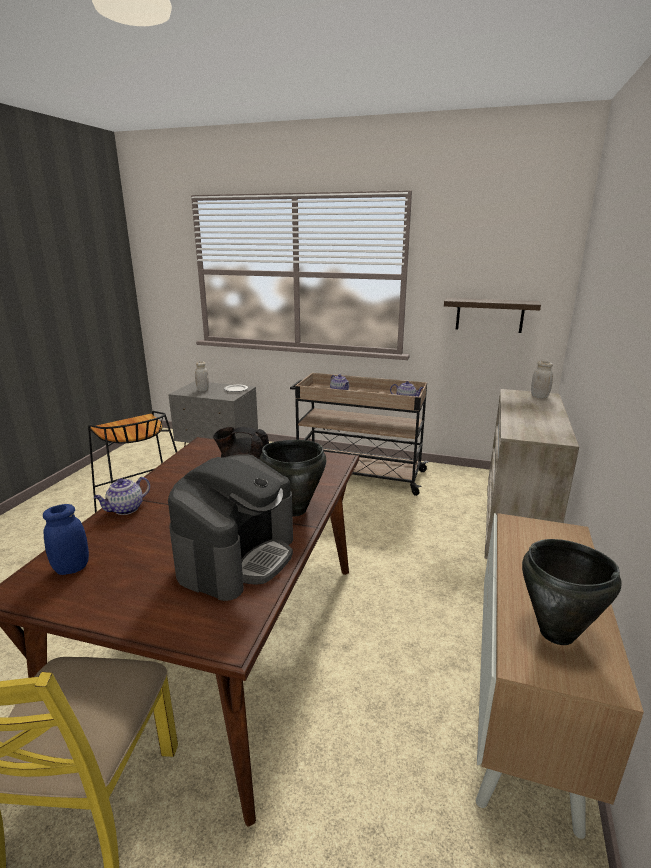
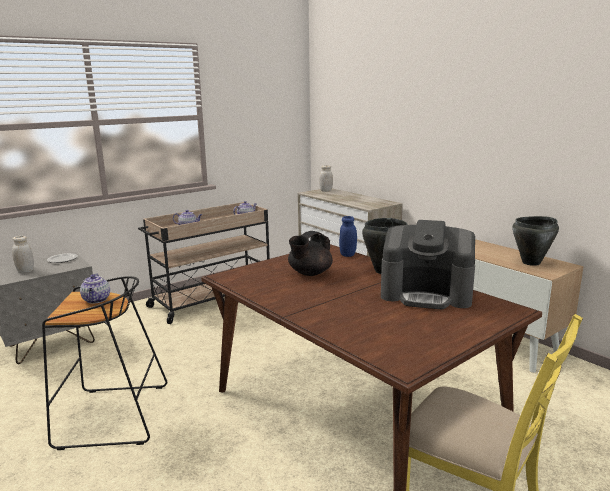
camera: 55 degrees left, 5 degrees down
(72, 568) = (389, 343): blue jar -> blue jar (348, 254)
(125, 509) = (313, 317): teapot -> teapot (97, 300)
(237, 556) = (426, 294): coffee machine -> coffee machine turned 135 degrees clockwise
(489, 315) = (265, 141): shelf -> none

